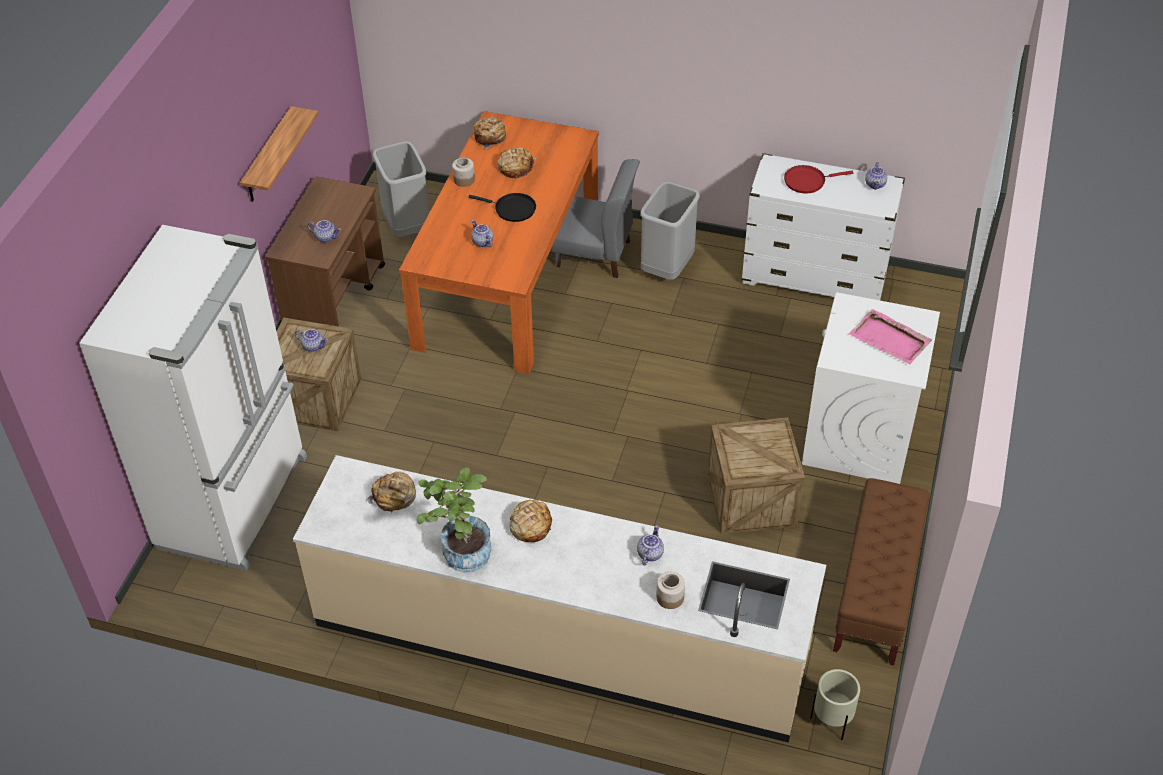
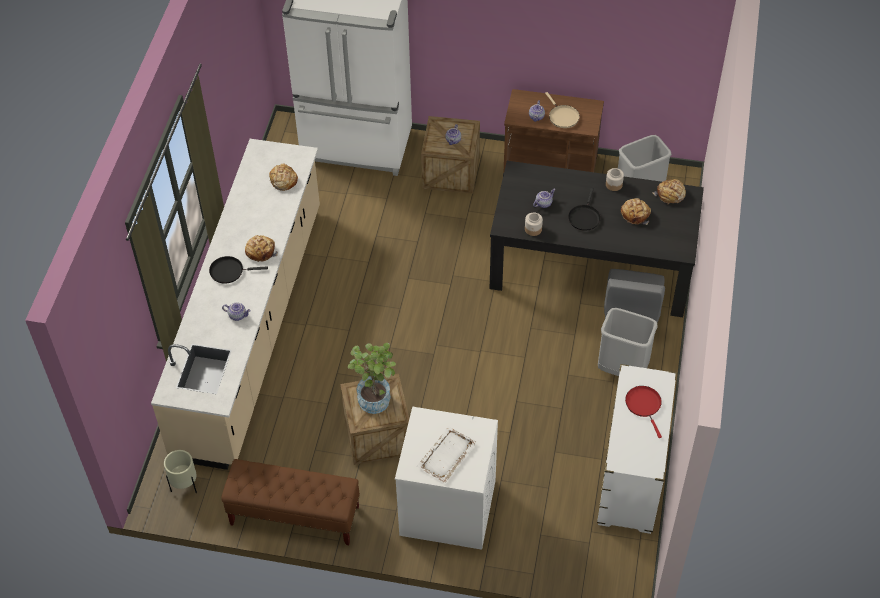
camera: 85 degrees right, 5 degrees up
(268, 157) = (552, 46): shelf -> none
(332, 214) = (562, 117): none -> beige frying pan
(460, 552) = (239, 218): potted plant -> potted plant (375, 396)
(508, 278) = (591, 265): orange dining table -> black dining table
(564, 564) = (229, 271): none -> black frying pan
(670, 597) = (202, 328): jar -> jar (533, 229)
(875, 184) = (649, 457): teapot -> none
(890, 339) = (446, 456): pink tray -> white tray

